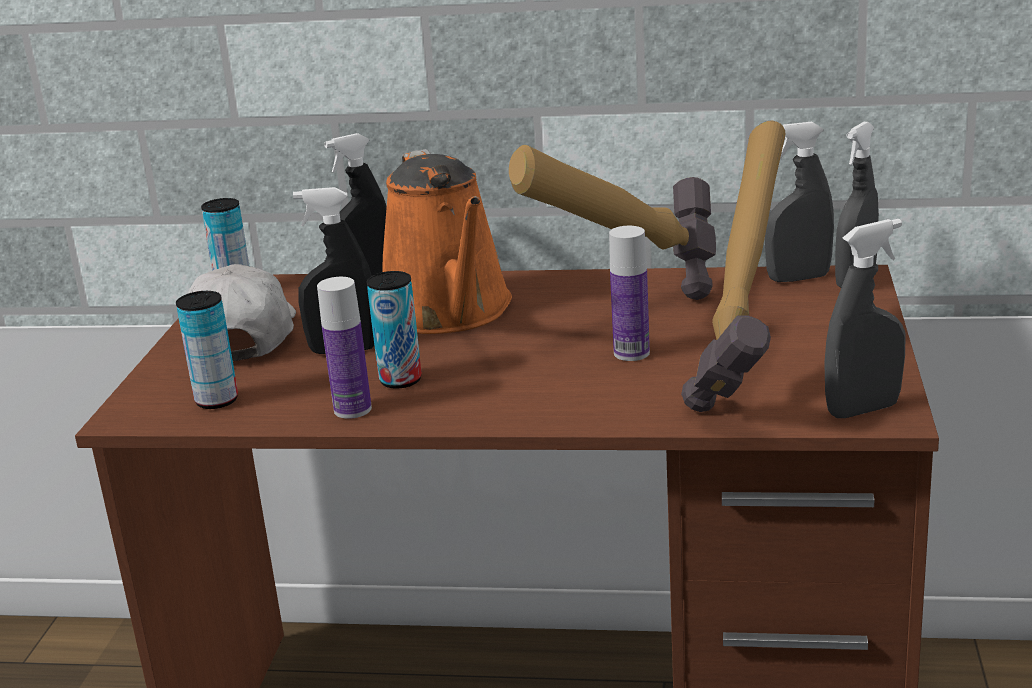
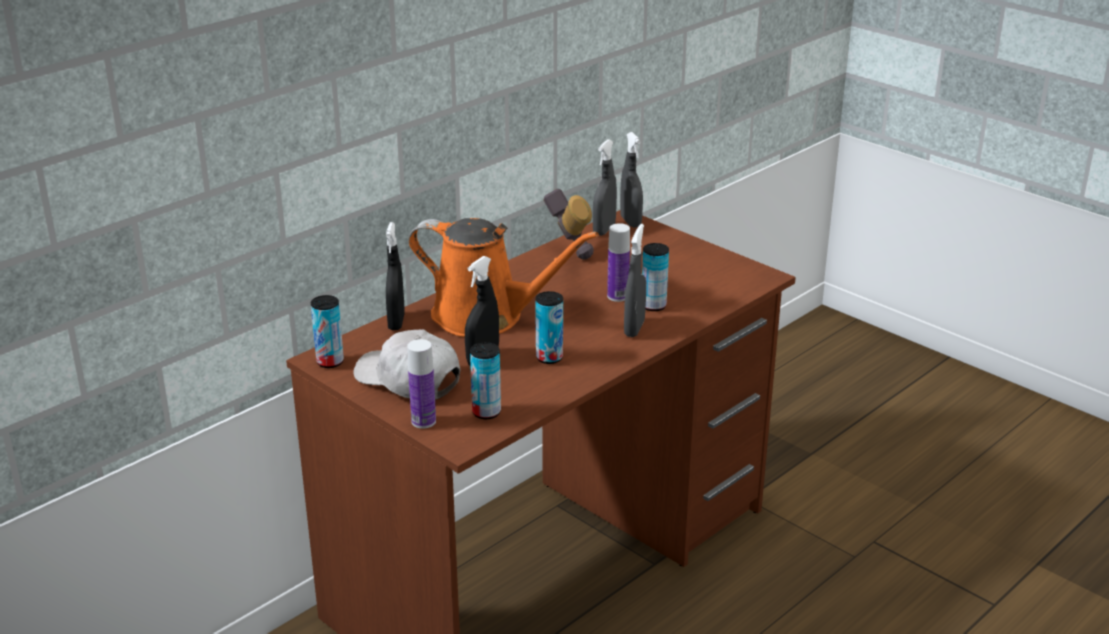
camera: 55 degrees left, 5 degrees up
(352, 409) = (563, 381): bottle -> bottle (423, 421)
(646, 382) = (653, 306): none -> can
(754, 376) = (687, 283): hammer -> none
(863, 410) = (752, 278): grey spray bottle -> grey spray bottle (634, 328)

